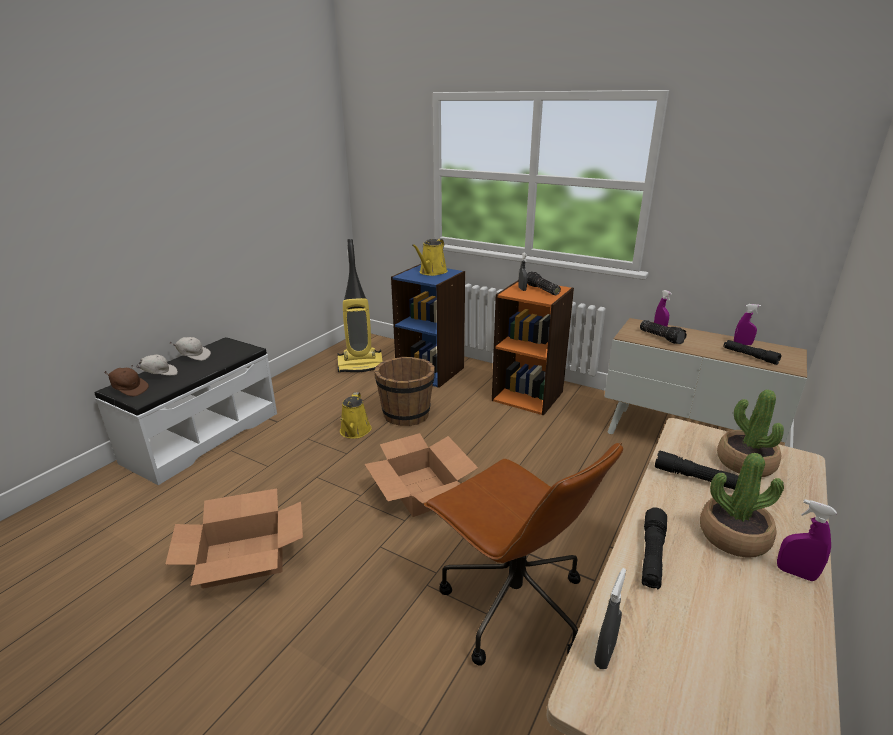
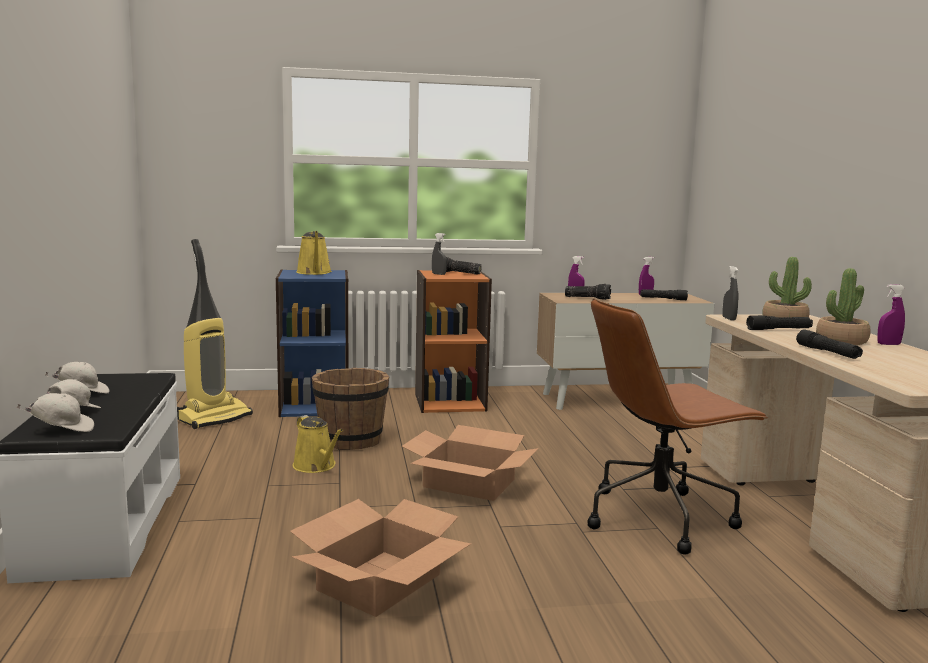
camera: 40 degrees left, 15 degrees down
(130, 390) = (62, 429): brown cap -> white cap
(511, 604) = (660, 517): brown office chair -> brown office chair turned 150 degrees clockwise
(605, 654) = (888, 378): grey spray bottle -> grey spray bottle (729, 319)

